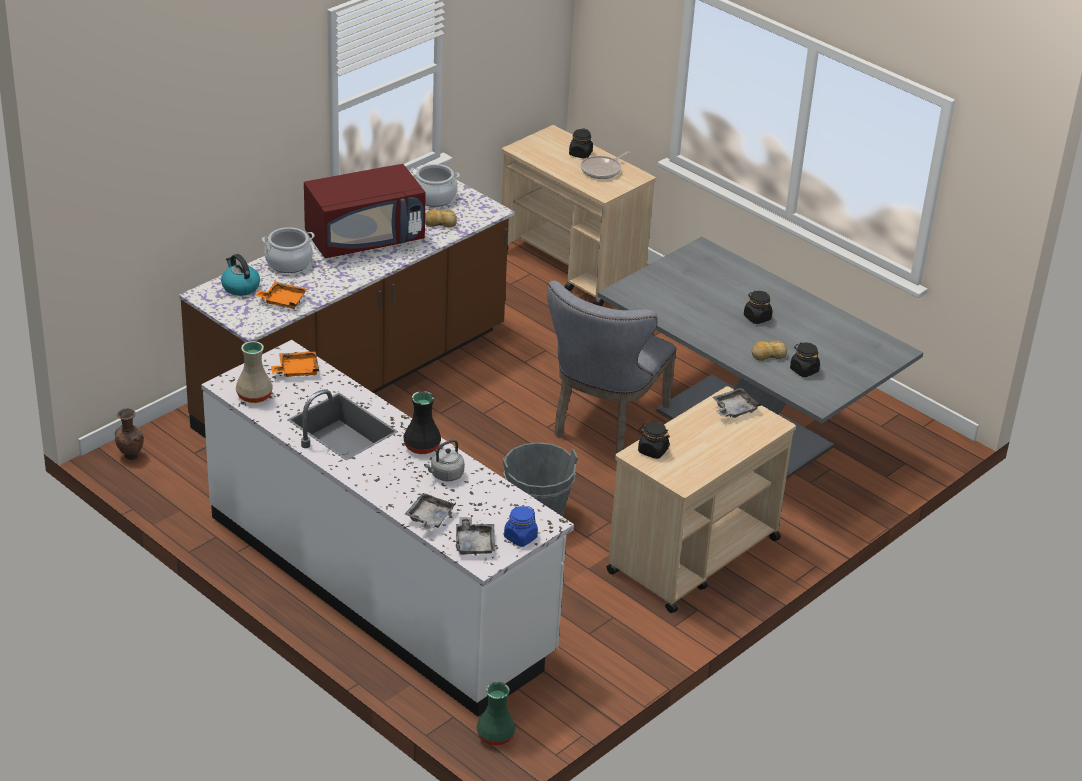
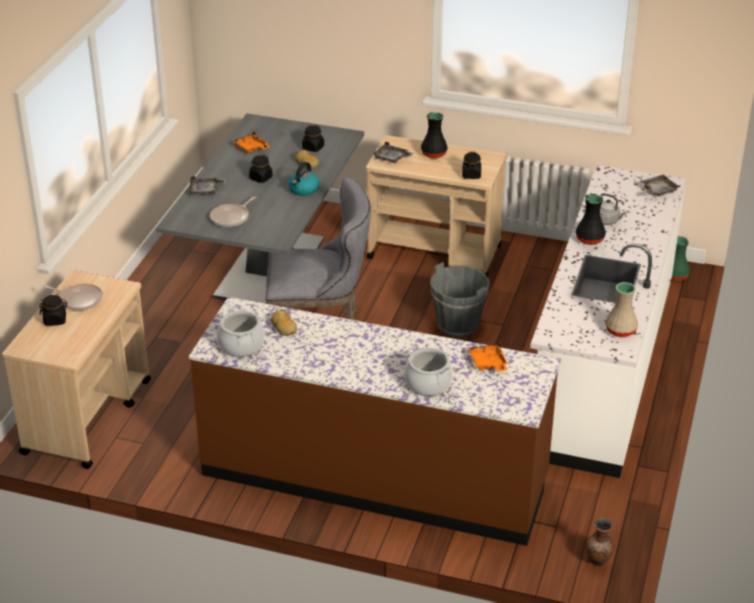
camera: 115 degrees left, 0 degrees up
(240, 287) = (492, 395): kettle -> kettle (303, 189)
(297, 370) = (567, 324): orange tray -> orange tray (251, 148)
(365, 238) = (348, 357): red microwave -> none
(429, 518) = (656, 213): grey tray -> grey tray (206, 190)
(520, 538) = (632, 177): blue jar -> none
(687, 279) = (231, 218): none -> frying pan
(721, 442) = (434, 154): none -> black vase

